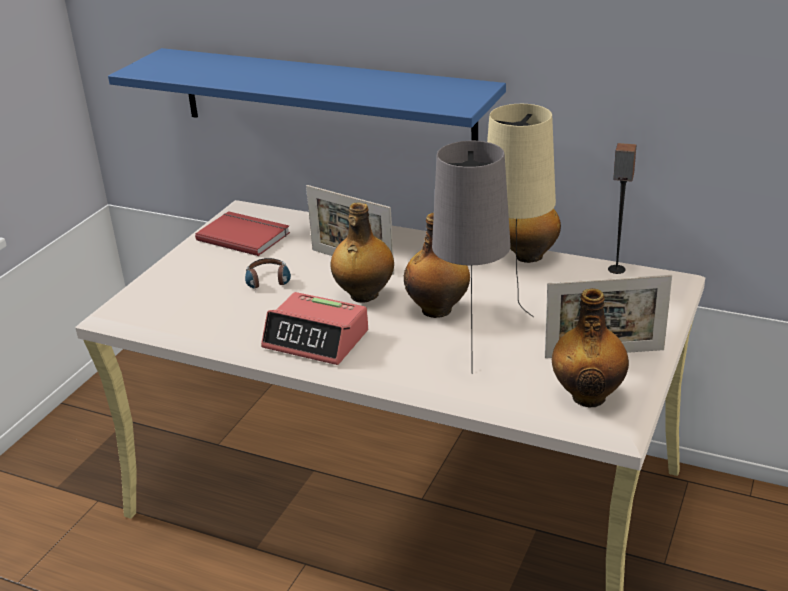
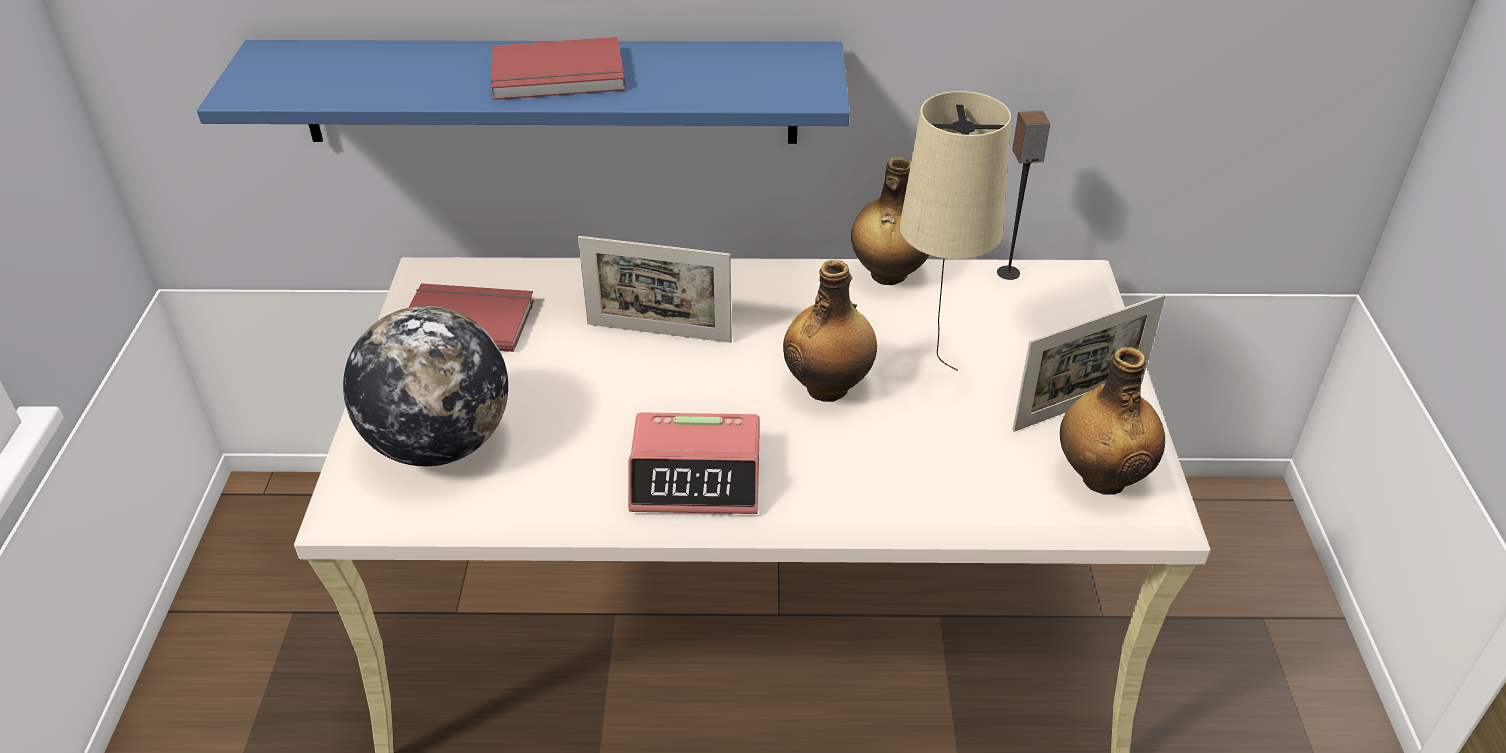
camera: 25 degrees left, 10 degrees up
(182, 293) = (439, 443): none -> globe
(268, 284) = (562, 397): headphones -> none
(313, 81) = (559, 76): none -> red book
(363, 295) = (713, 386): bottle -> none
(471, 362) = (928, 462): grey table lamp -> none

